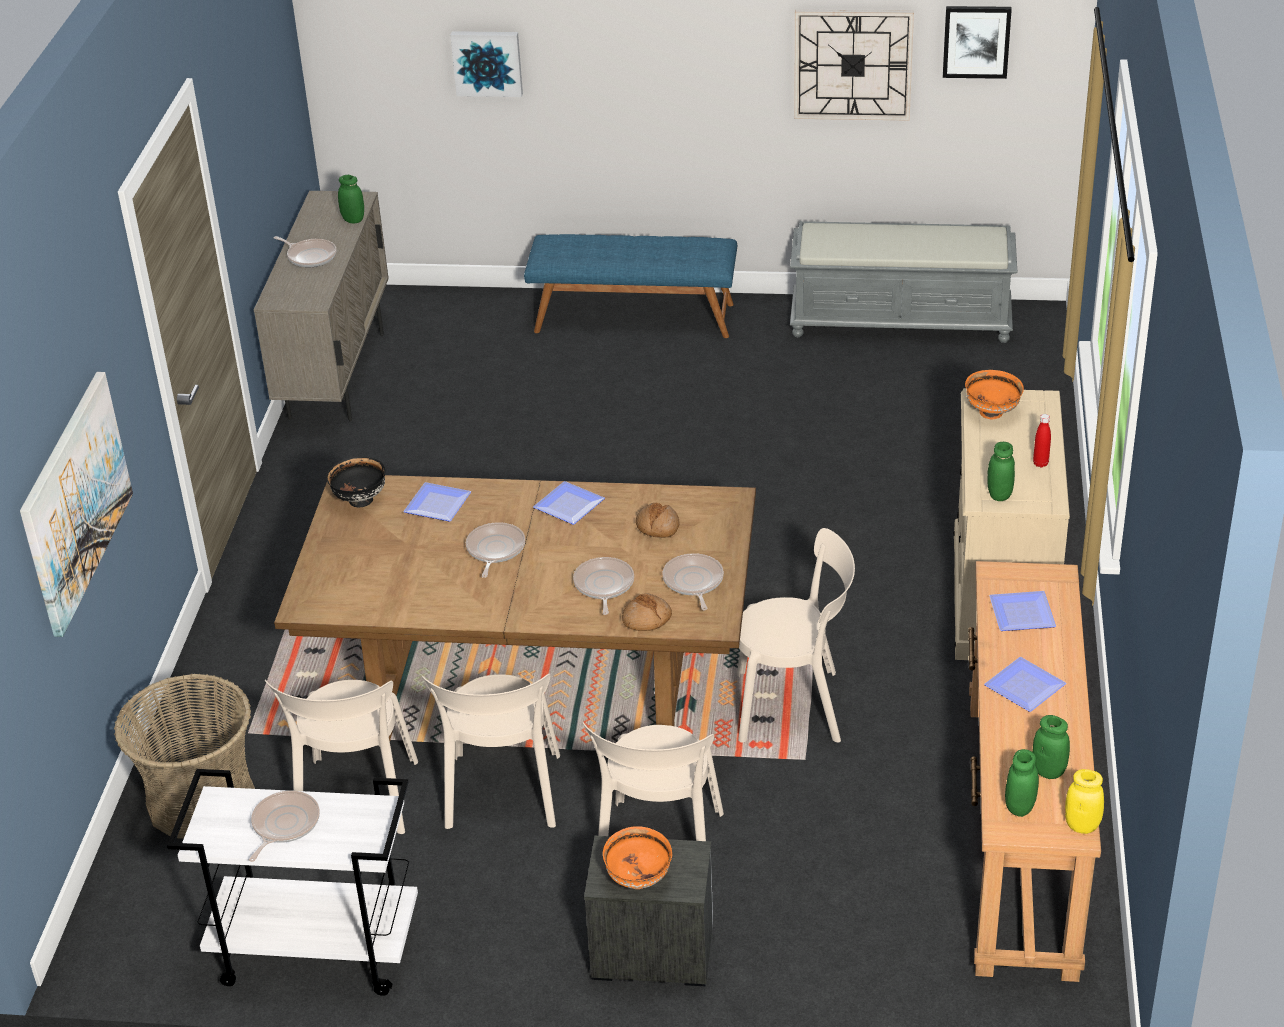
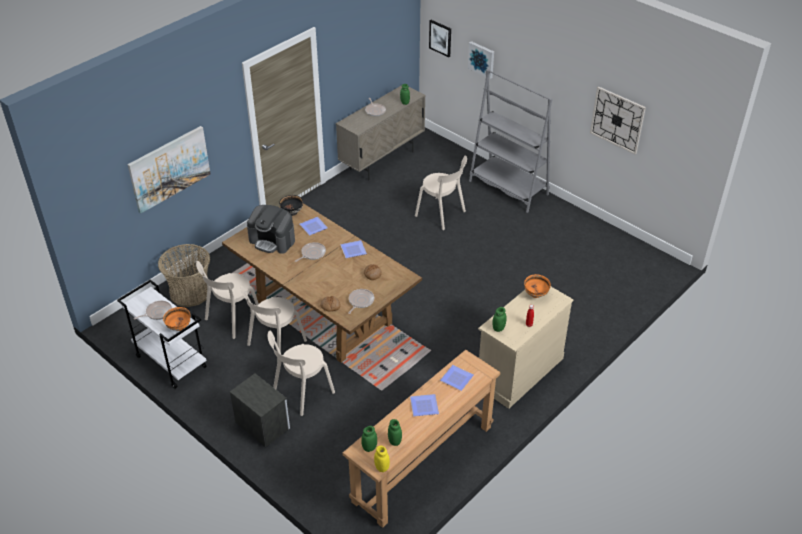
camera: 35 degrees right, 5 degrees up
(382, 567) = (272, 240): none -> coffee machine
(603, 586) = (331, 286): frying pan -> none
(634, 317) = (508, 188): blue bench -> grey bookcase
(639, 880) = (251, 396): orange bowl -> orange bowl (179, 327)
(795, 706) = (399, 369): beige chair -> beige chair (442, 214)
(902, 320) = (609, 239): grey bench -> none
(976, 41) = (669, 132): picture -> picture (440, 38)

